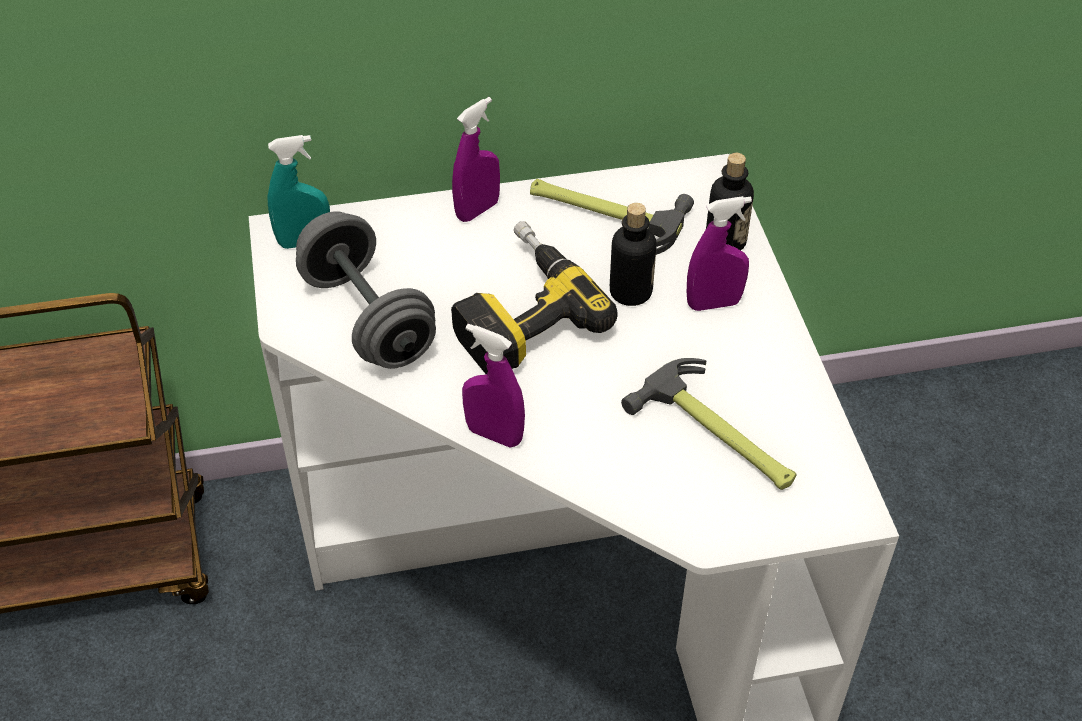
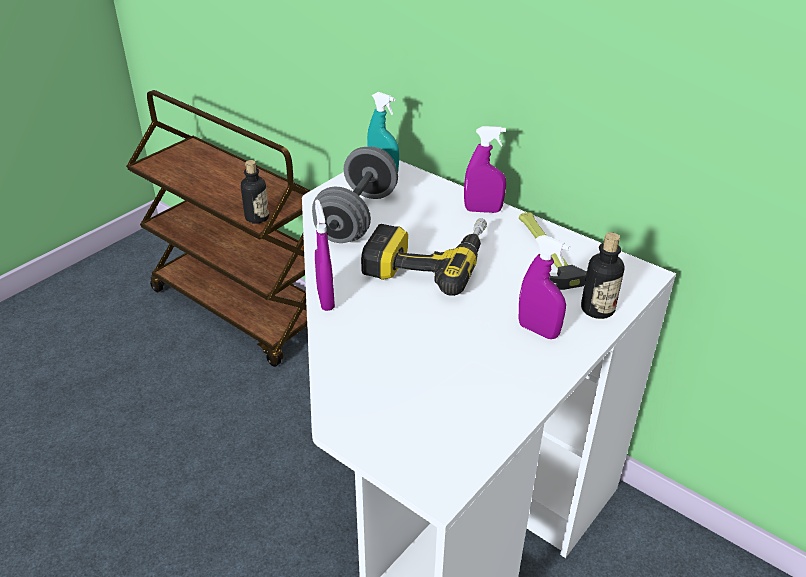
camera: 50 degrees right, 10 degrees down
(630, 292) = (500, 293): bottle -> bottle (257, 217)
(719, 434) = (431, 388): hammer -> none

